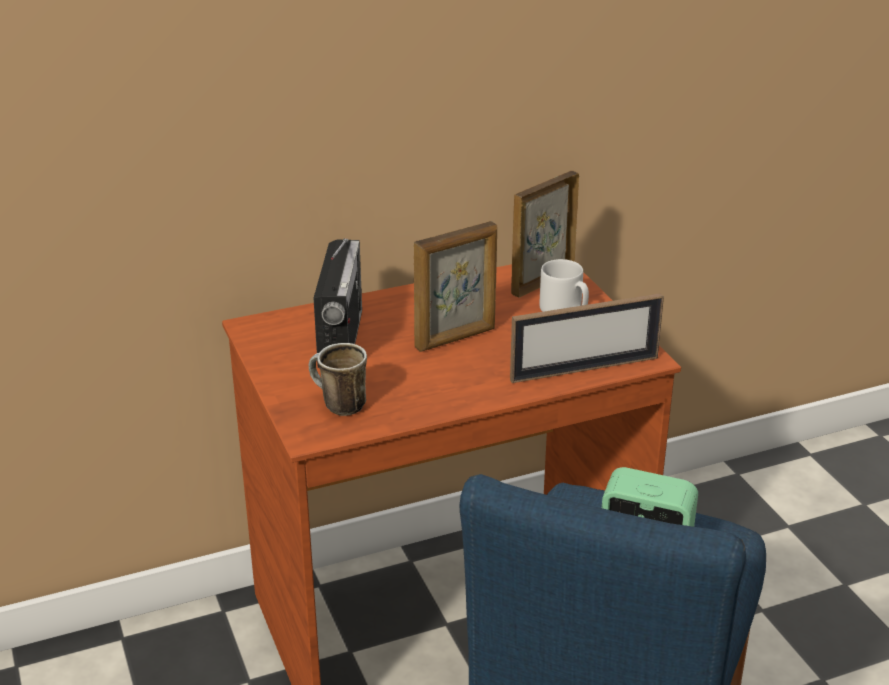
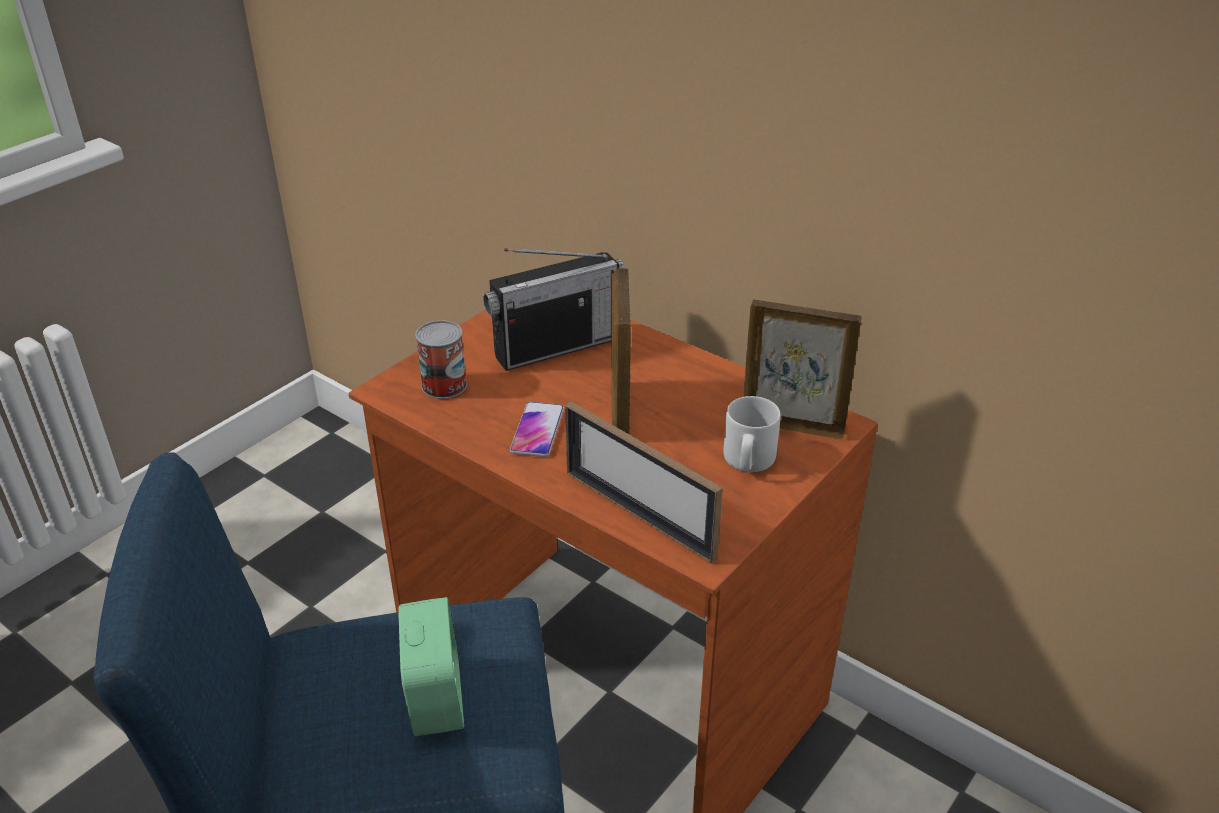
camera: 60 degrees right, 5 degrees up
(337, 405) = (444, 385): mug -> can
(445, 380) = (537, 430): none -> phone
(456, 338) = (620, 410): picture frame -> picture frame turned 60 degrees clockwise

